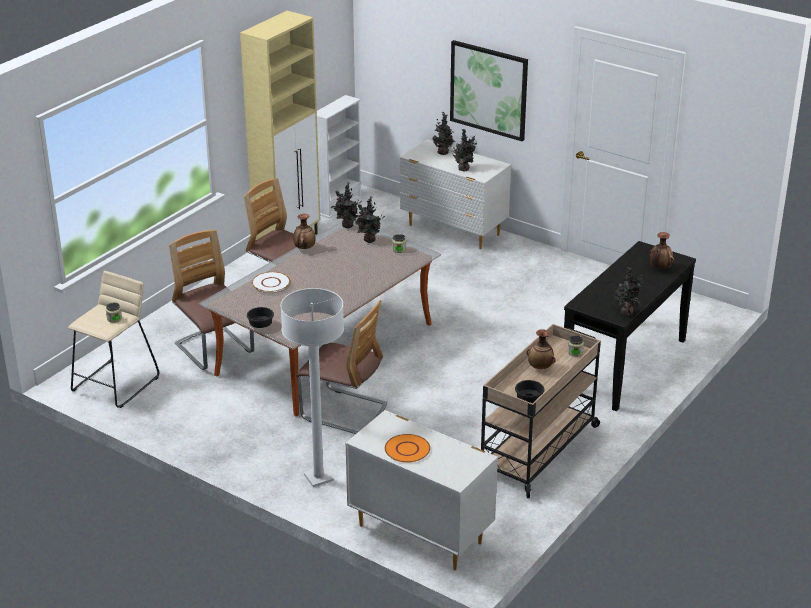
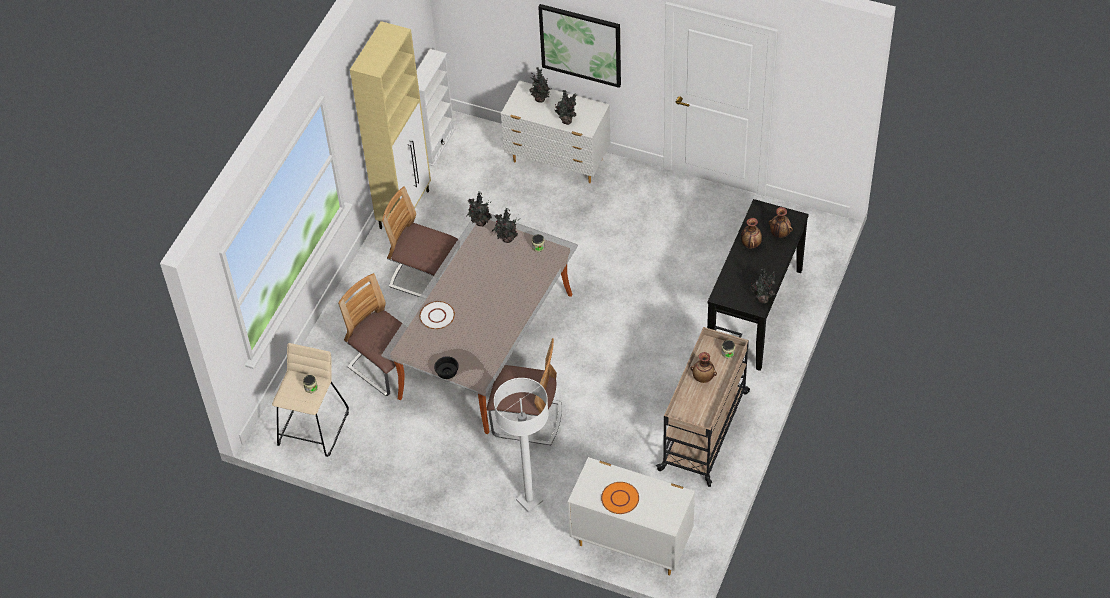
camera: 10 degrees left, 20 degrees up
(304, 248) = (451, 262): vase -> vase (750, 244)
(528, 400) = (702, 419): black bowl -> none

